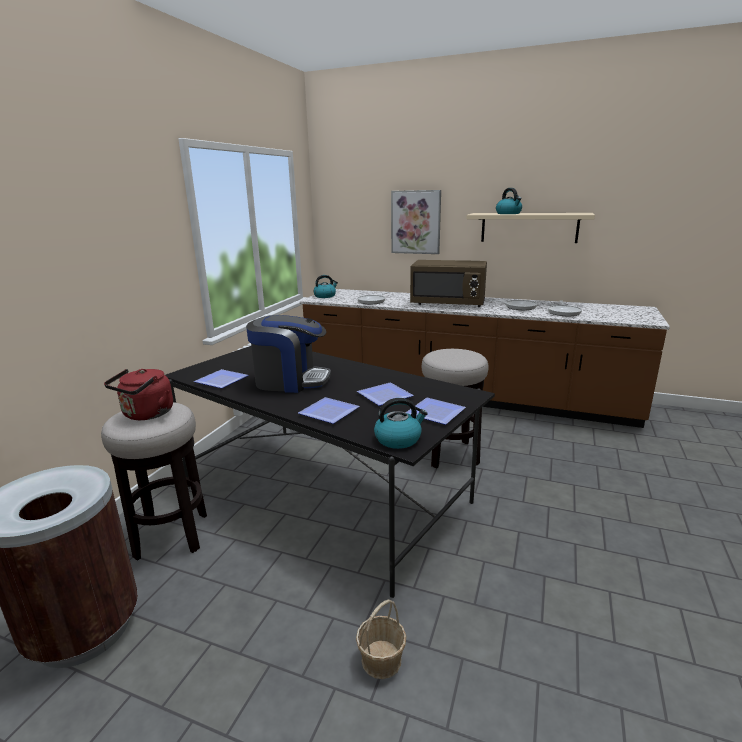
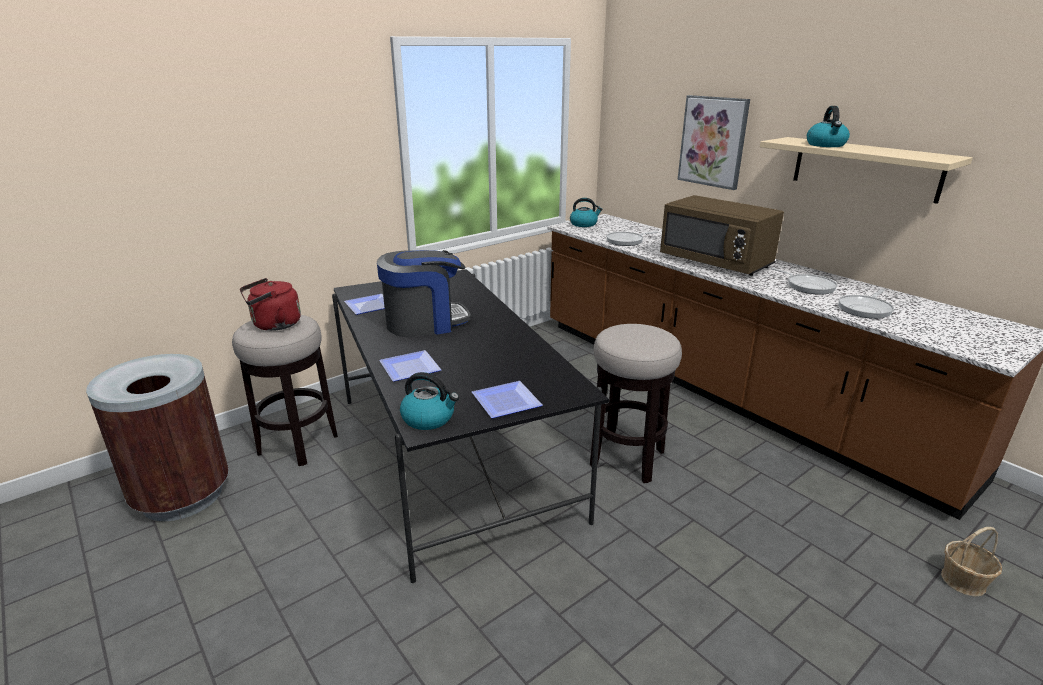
camera: 30 degrees right, 5 degrees up
(290, 381) = (425, 322): coffee machine -> coffee machine turned 60 degrees counterclockwise
(381, 660) = (347, 633): basket -> basket (963, 581)
(385, 395) = (487, 365): plate -> none

